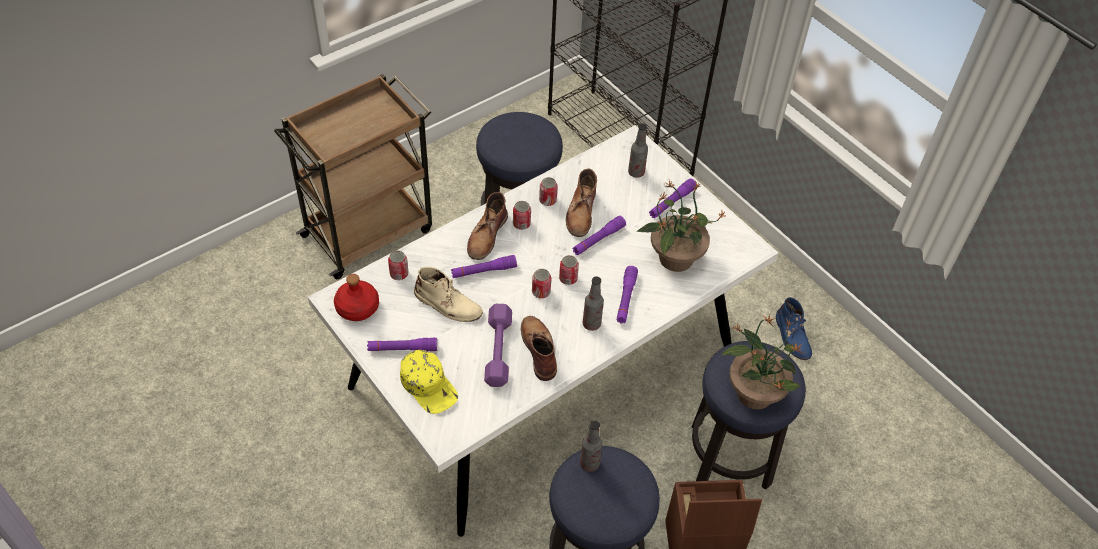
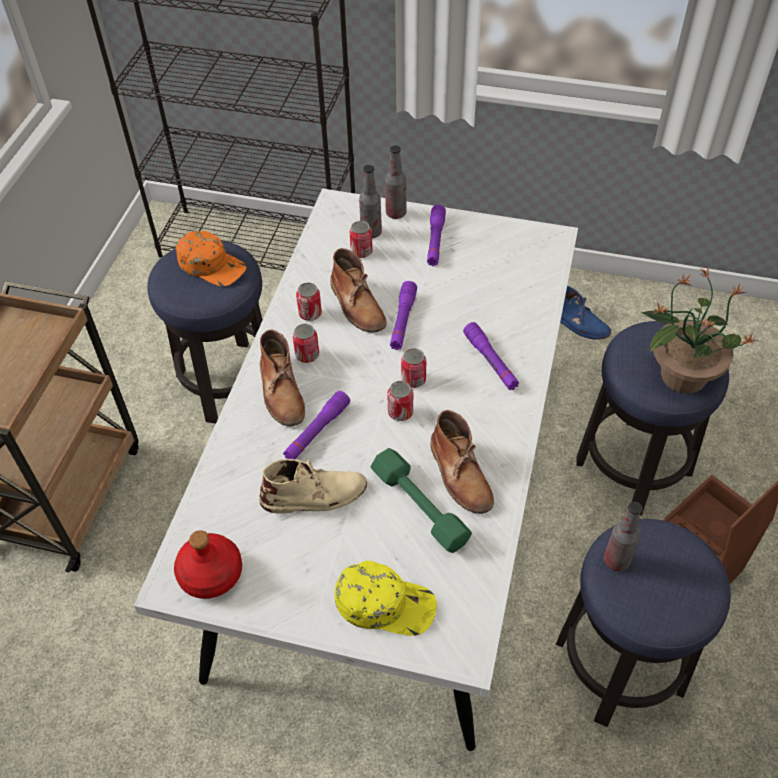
camera: 35 degrees left, 0 degrees up
(399, 274) = (223, 500): can -> can (361, 251)
(402, 349) = (313, 583): purple flashlight -> none
(498, 350) = (420, 506): purple dumbbell -> green dumbbell
(529, 135) = (212, 264): none -> orange cap
(539, 349) = (460, 474): brown boot -> brown boot turned 150 degrees counterclockwise
(591, 324) = (485, 410): bottle -> bottle (396, 213)
(674, 258) = (494, 292): potted plant -> none

